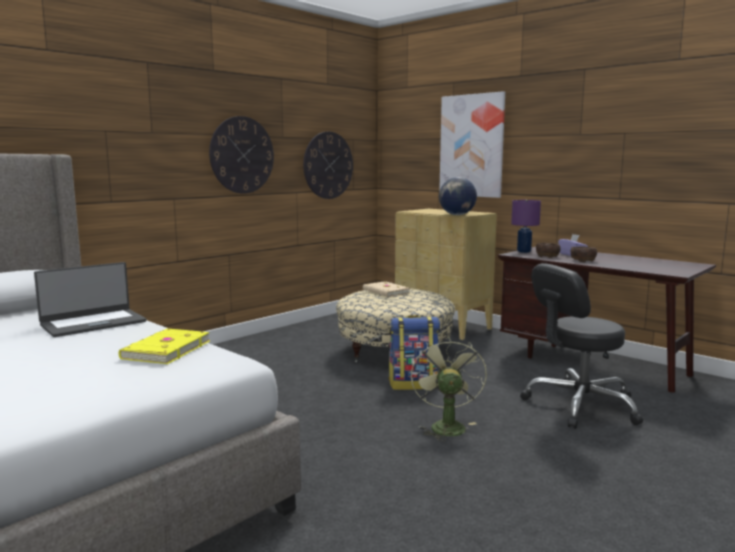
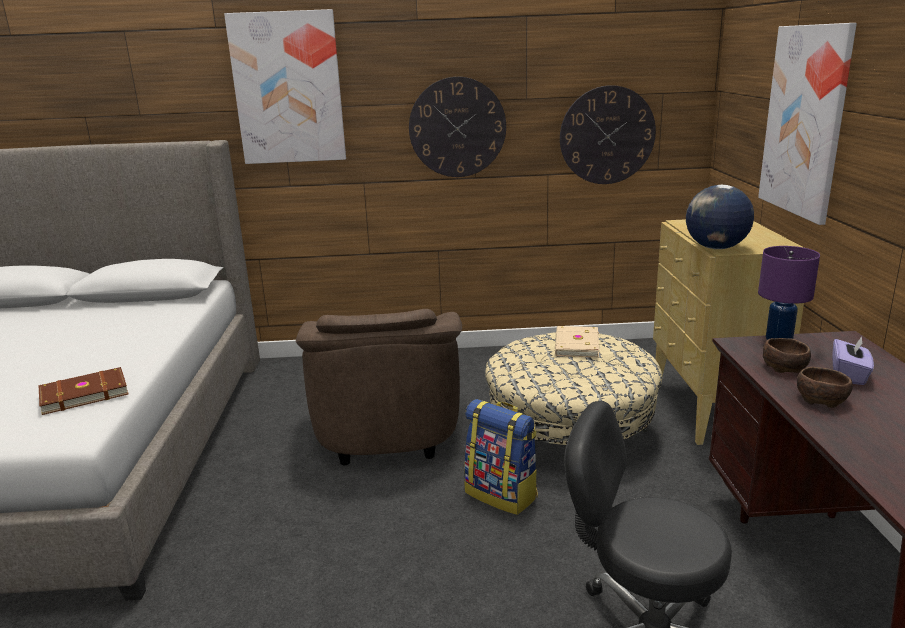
camera: 45 degrees right, 10 degrees up
(93, 323) = (134, 335): laptop -> none
(114, 113) = (288, 88): none -> picture
(165, 350) = (83, 393): yellow book -> brown book
(284, 382) = (387, 430): none -> brown armchair
(445, 425) = (424, 578): green fan -> none

